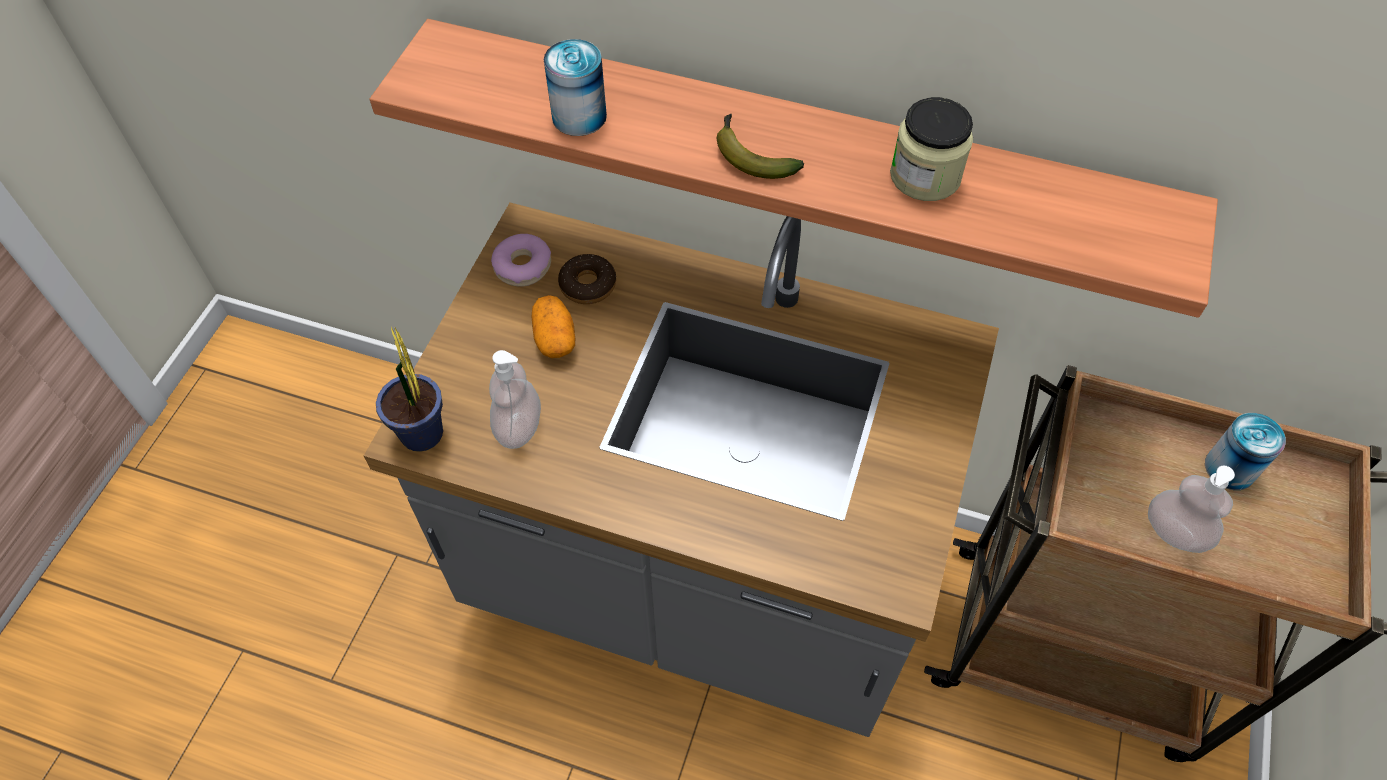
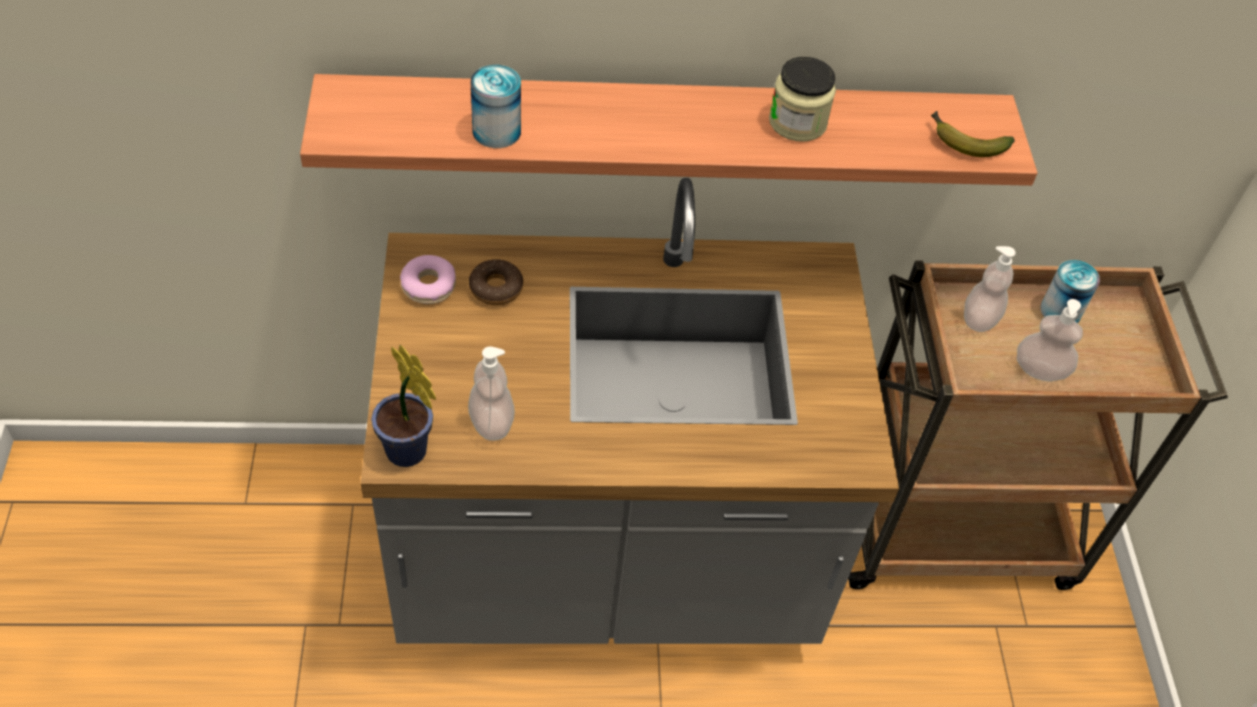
camera: 25 degrees left, 5 degrees down
(555, 338) = (487, 340): potato -> none
(750, 156) = (655, 134): banana -> banana (964, 142)
(1123, 451) = (979, 319): none -> soap dispenser

